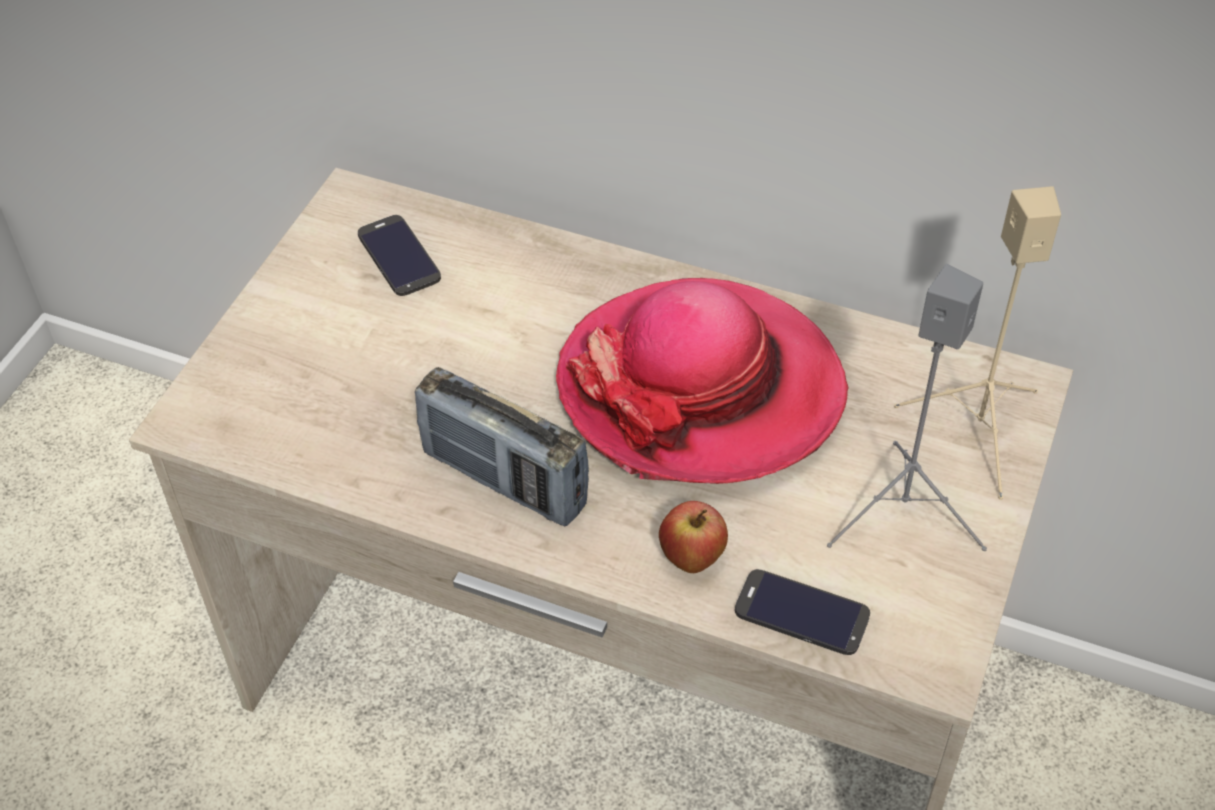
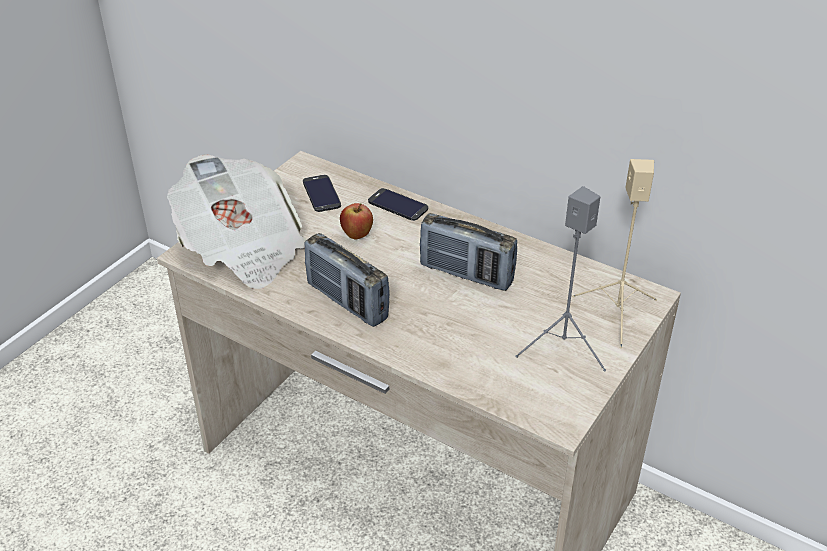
camera: 10 degrees right, 10 degrees down
(284, 396) = (242, 248): none -> newspaper
(692, 559) = (438, 352): apple -> apple (357, 235)
(700, 388) = (466, 274): hat -> radio
(802, 612) = (492, 385): phone -> phone (398, 205)

